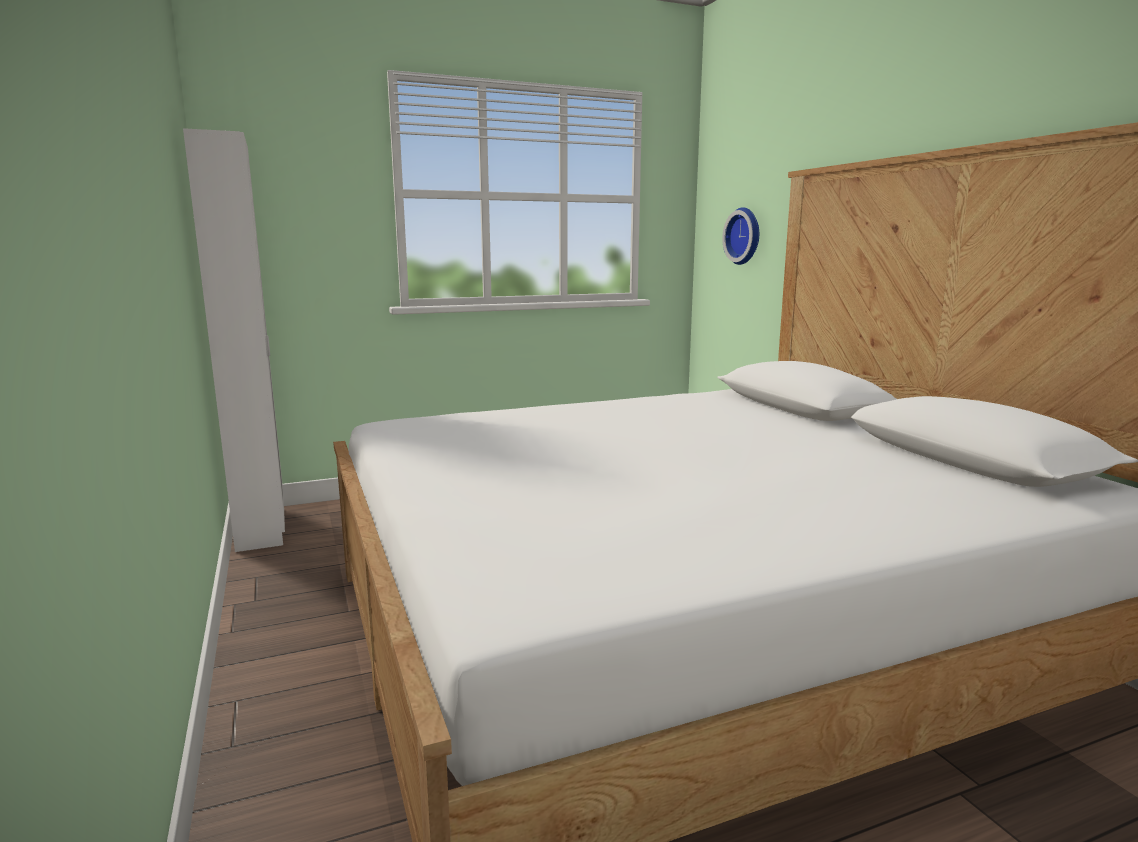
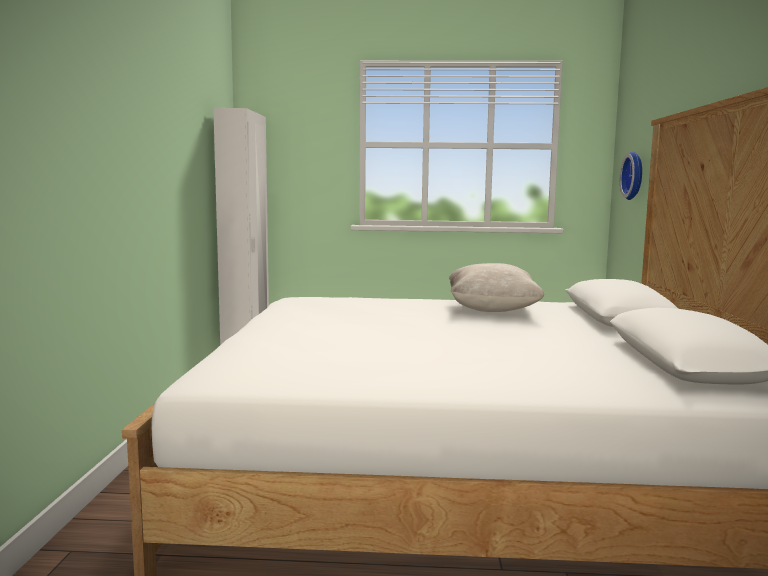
camera: 25 degrees right, 5 degrees down
(665, 413) = (492, 310): none -> beige pillow

